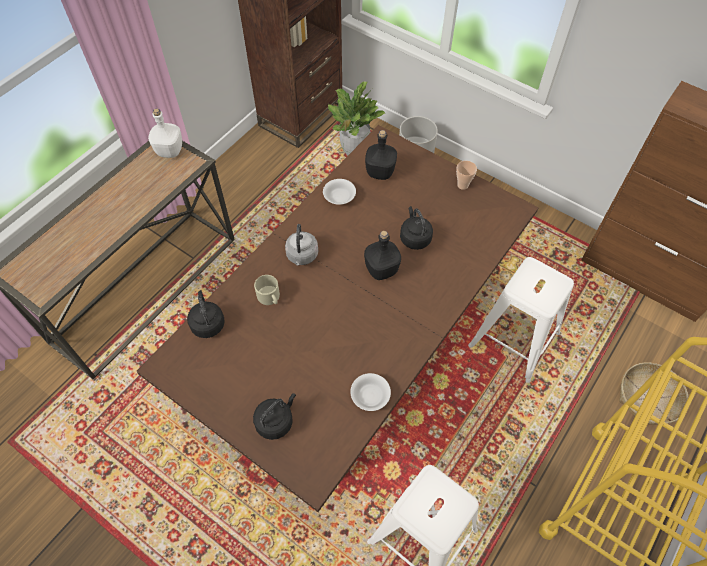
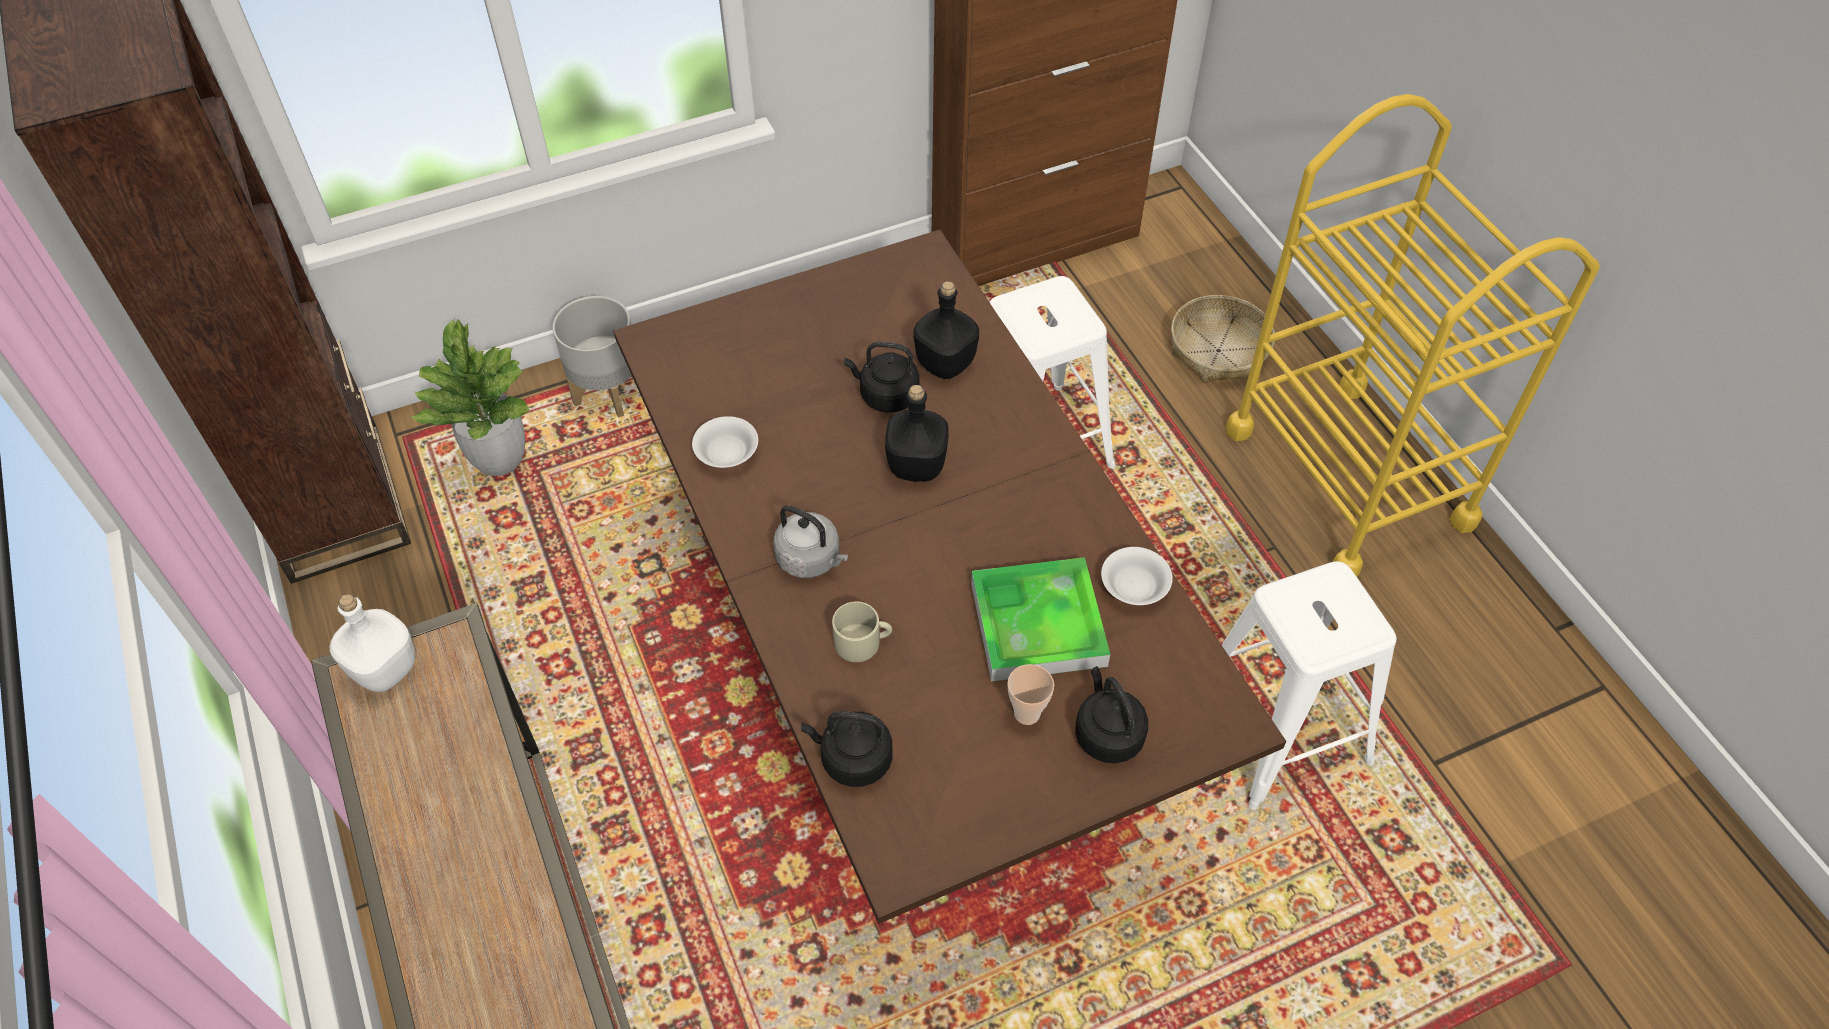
camera: 60 degrees left, 5 degrees down
(321, 363) = (1038, 624): none -> tray
(379, 172) = (718, 376): black bottle -> black bottle (944, 364)
(463, 185) = (831, 289): cup -> cup (1027, 713)

